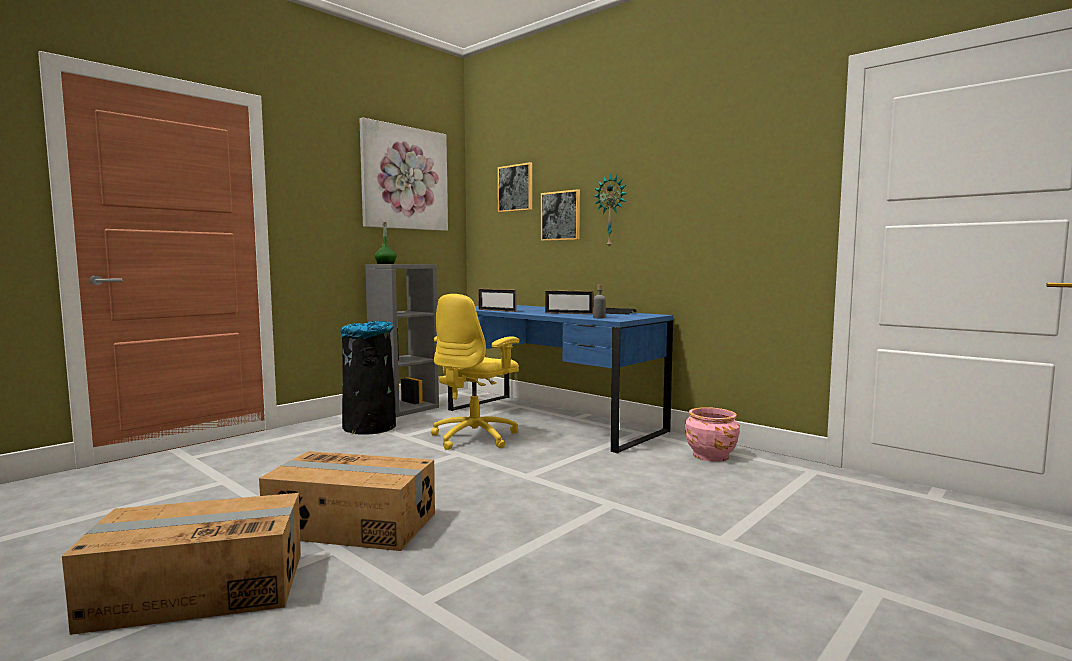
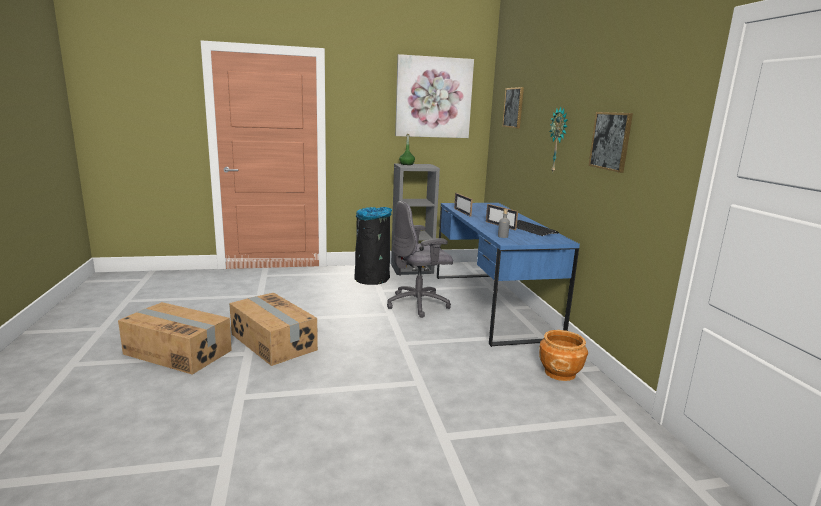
camera: 35 degrees right, 10 degrees up
(475, 437) = (419, 304): yellow office chair -> grey office chair
(560, 216) = (533, 137): picture -> picture (611, 141)
(711, 455) = (560, 373): pink planter -> brown planter

